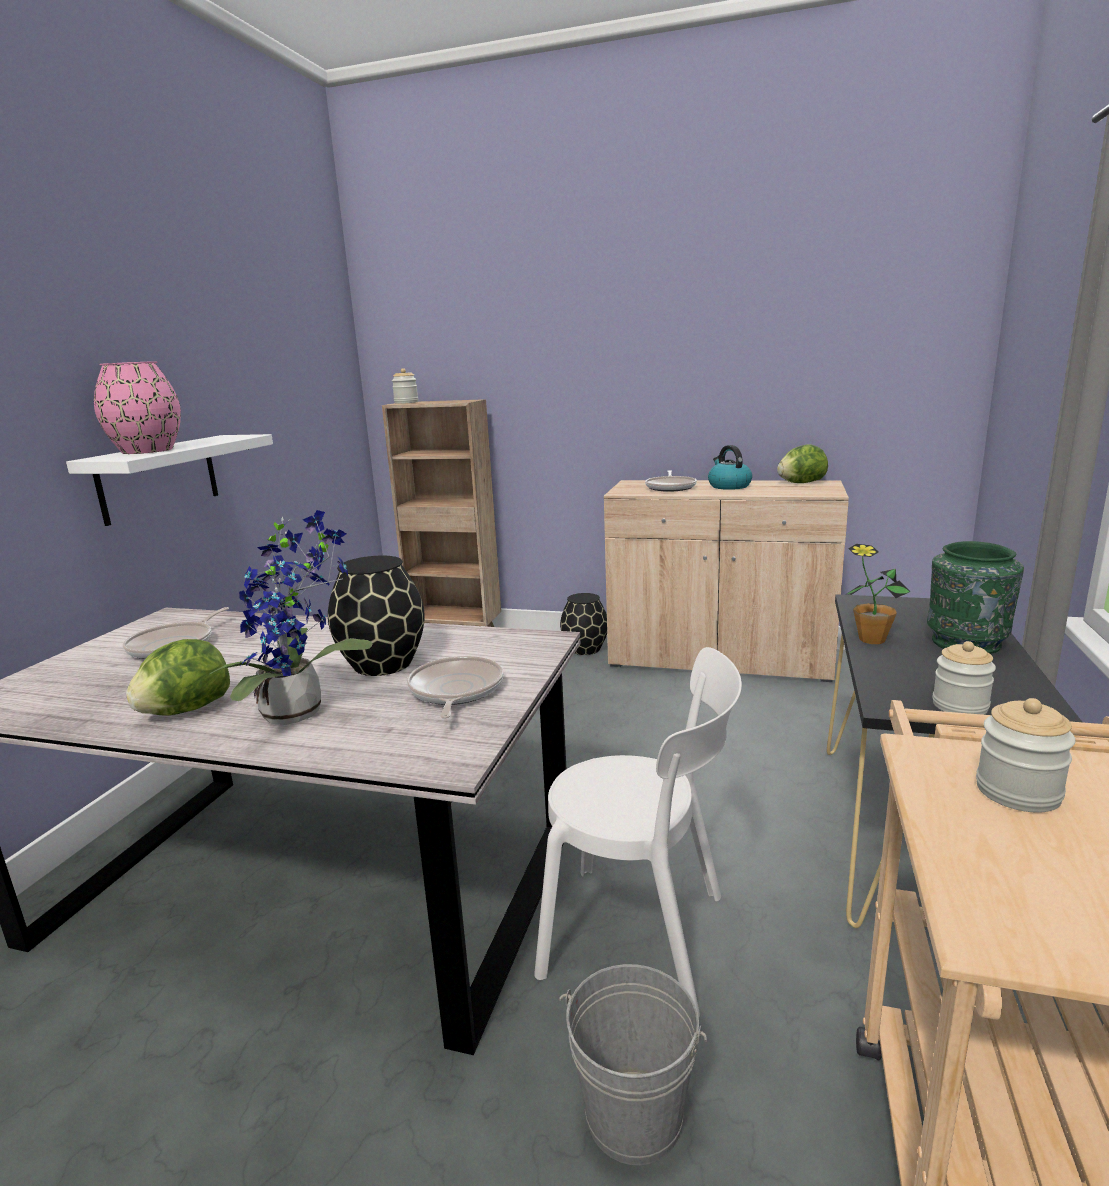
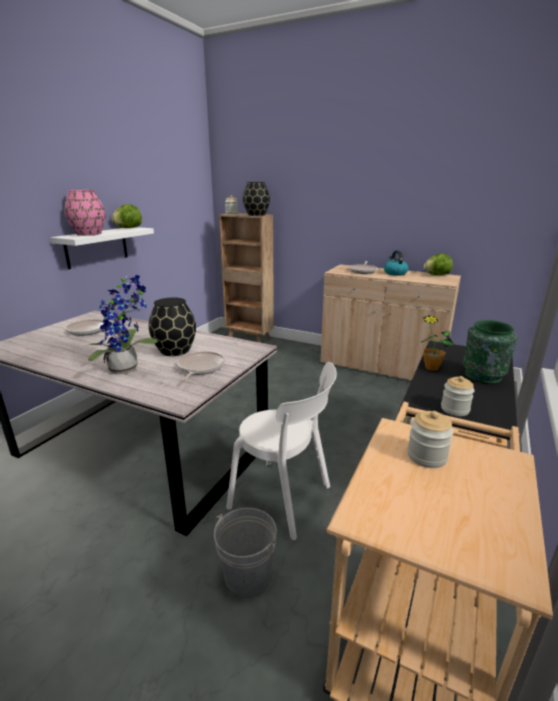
camera: 10 degrees right, 5 degrees up
(186, 710) = (80, 361): lettuce -> lettuce (128, 228)
(584, 649) = (312, 352): black vase -> black vase (256, 215)

